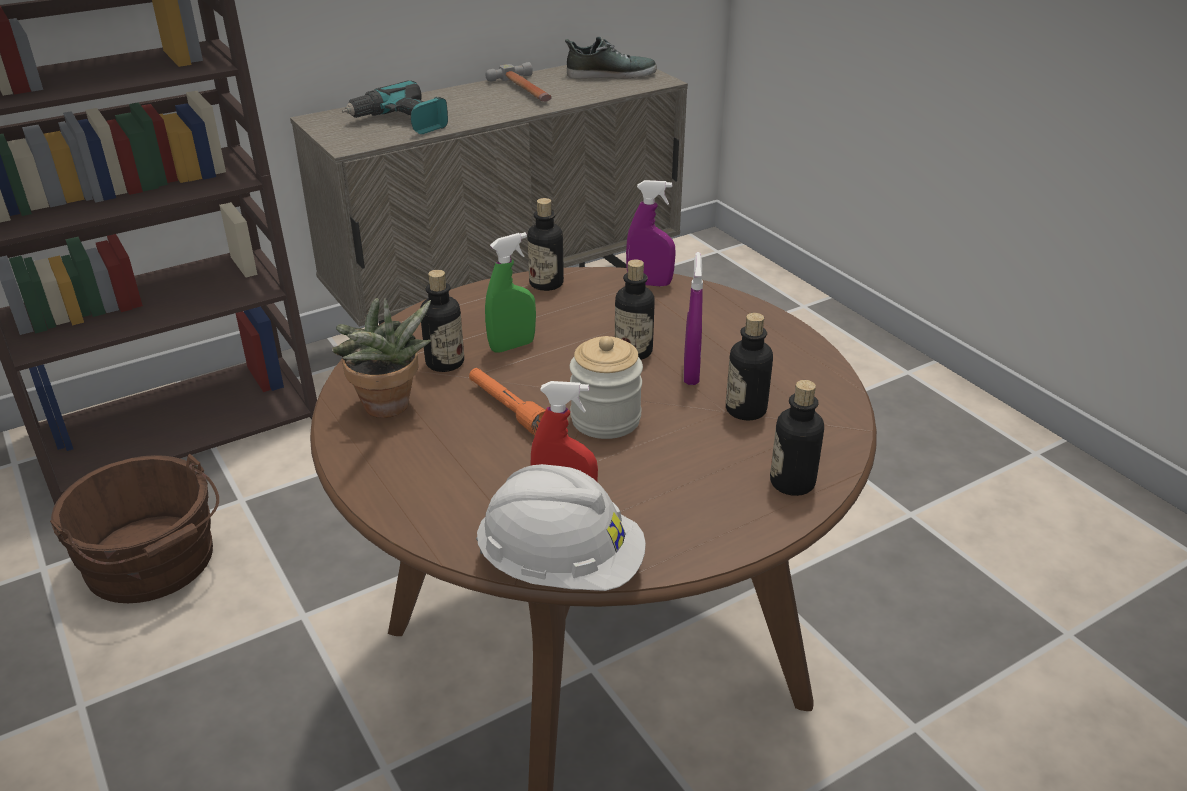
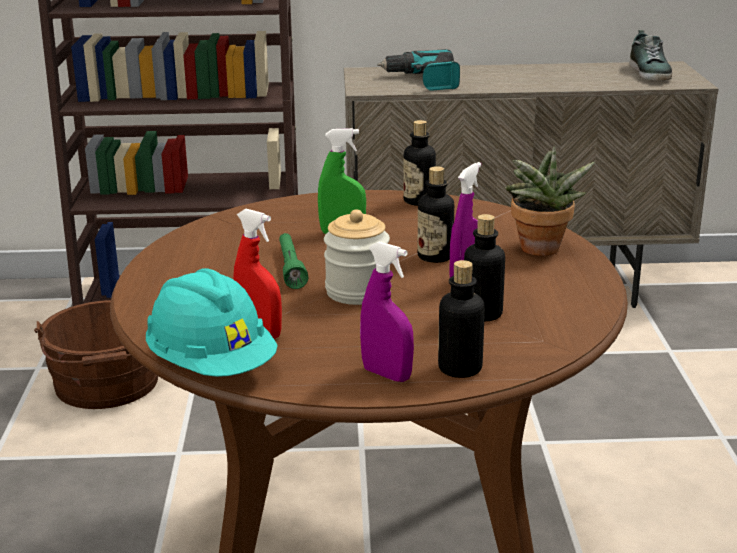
camera: 30 degrees right, 10 degrees down
(388, 409) = (206, 249): potted plant -> potted plant (540, 251)
(445, 362) = (280, 232): bottle -> none
(507, 409) = (291, 268): orange flashlight -> green flashlight
(526, 90) = (556, 74): hammer -> none
(561, 567) = (212, 366): white hard hat -> turquoise hard hat
(610, 74) = (650, 73): shoe -> shoe turned 60 degrees clockwise
(649, 283) = (506, 217): purple spray bottle -> purple spray bottle (386, 374)

